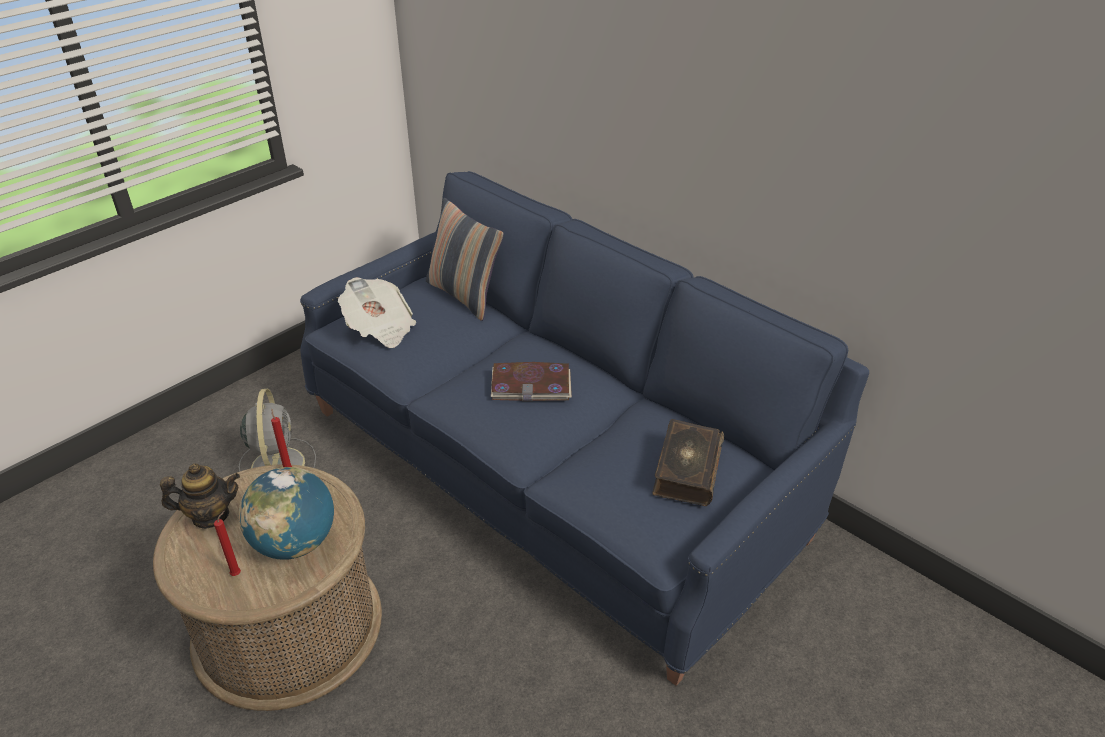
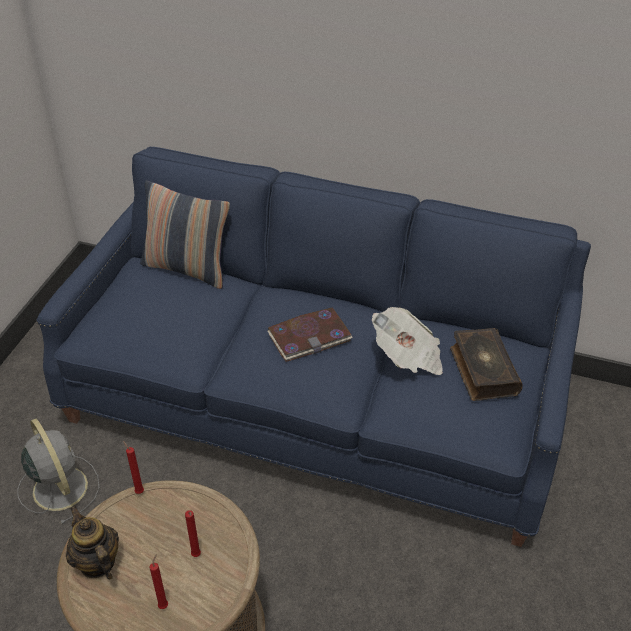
camera: 25 degrees left, 5 degrees up
(210, 516) = (97, 562): teapot -> teapot turned 90 degrees counterclockwise
(295, 543) = (196, 556): globe -> red candle
(380, 328) = (133, 325): newspaper -> newspaper (408, 356)

